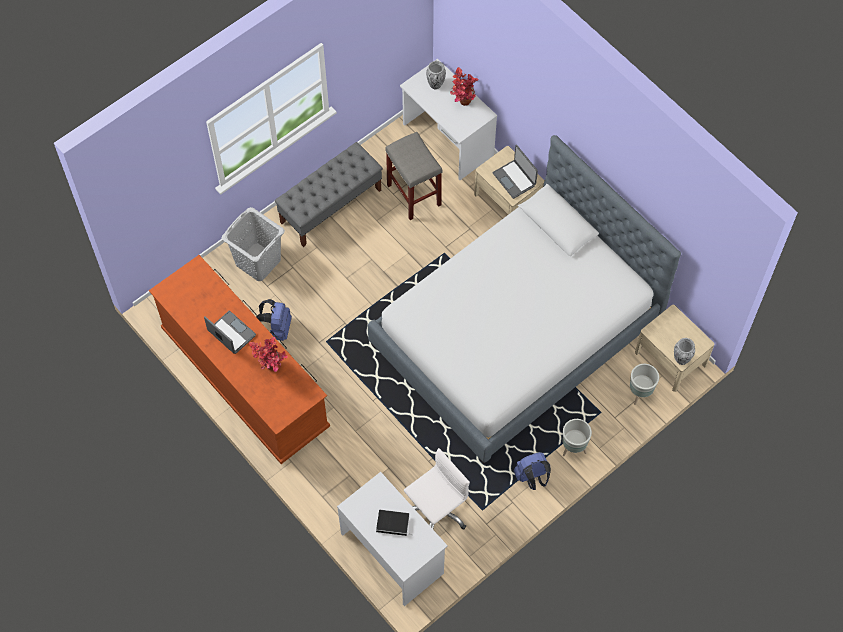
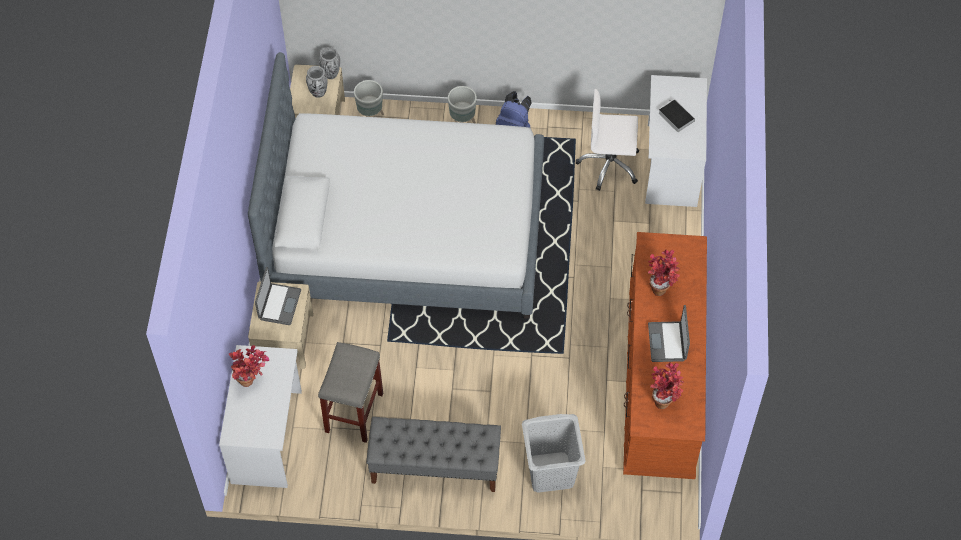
camera: 135 degrees left, 5 degrees down
(198, 294) = (664, 399): none -> potted plant
(277, 328) = (592, 398): blue backpack -> none
(435, 84) = (251, 420): vase -> vase (318, 93)

